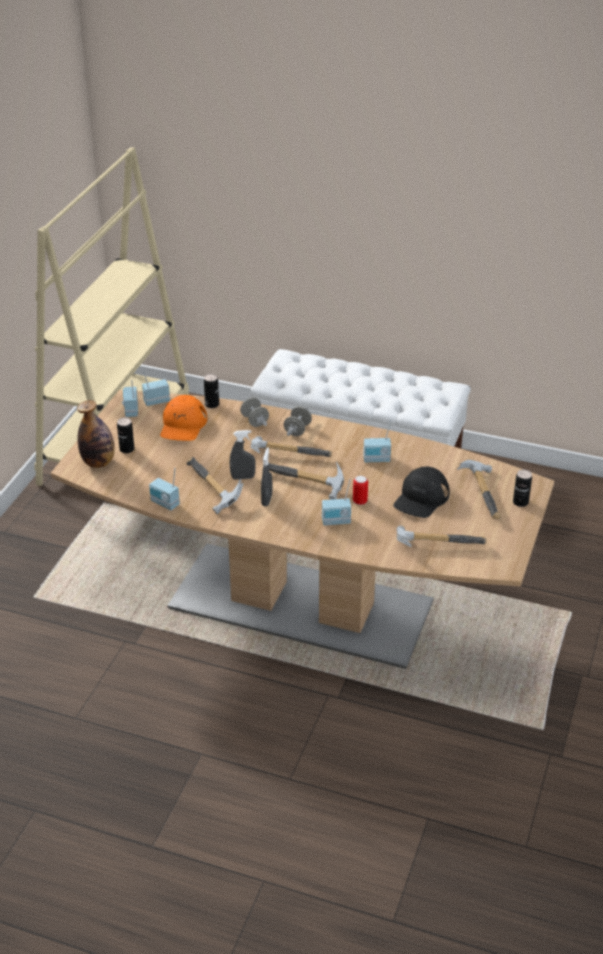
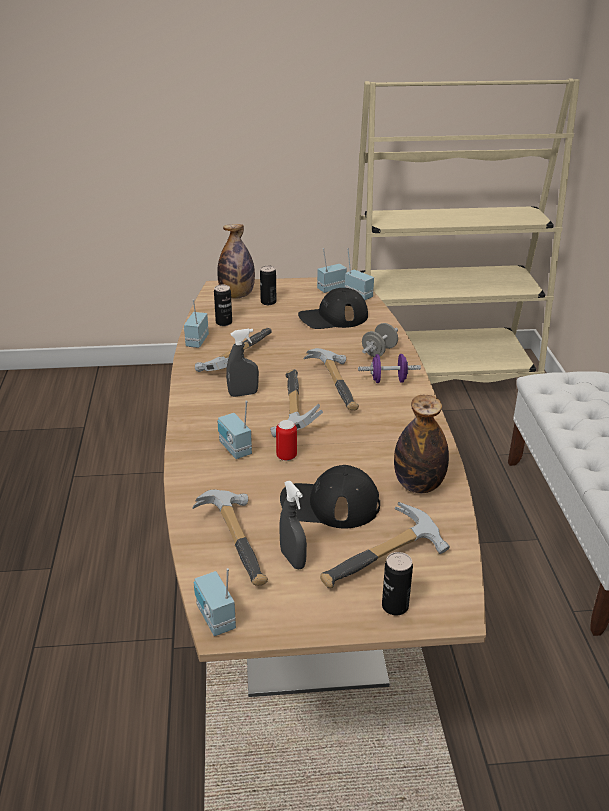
camera: 65 degrees right, 5 degrees down
(183, 425) = (333, 317): orange cap -> black cap
(212, 404) = (383, 322): can -> can (224, 322)
(243, 477) = (272, 370): grey spray bottle -> grey spray bottle (293, 559)
(297, 430) = (388, 380): grey dumbbell -> purple dumbbell
(376, 460) = (382, 448): radio -> radio (214, 619)
(423, 459) = (418, 485): none -> bottle

